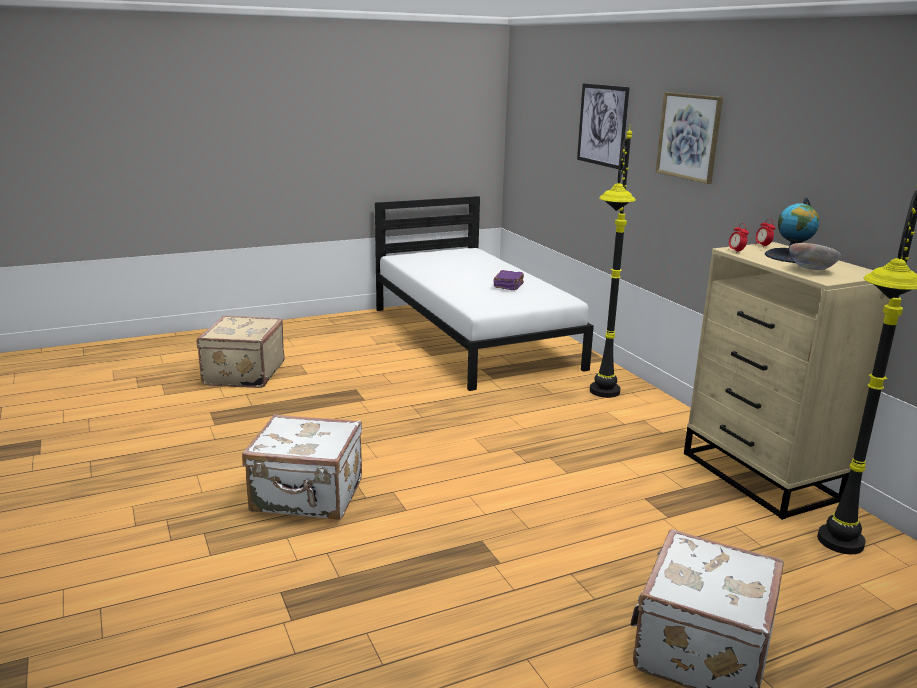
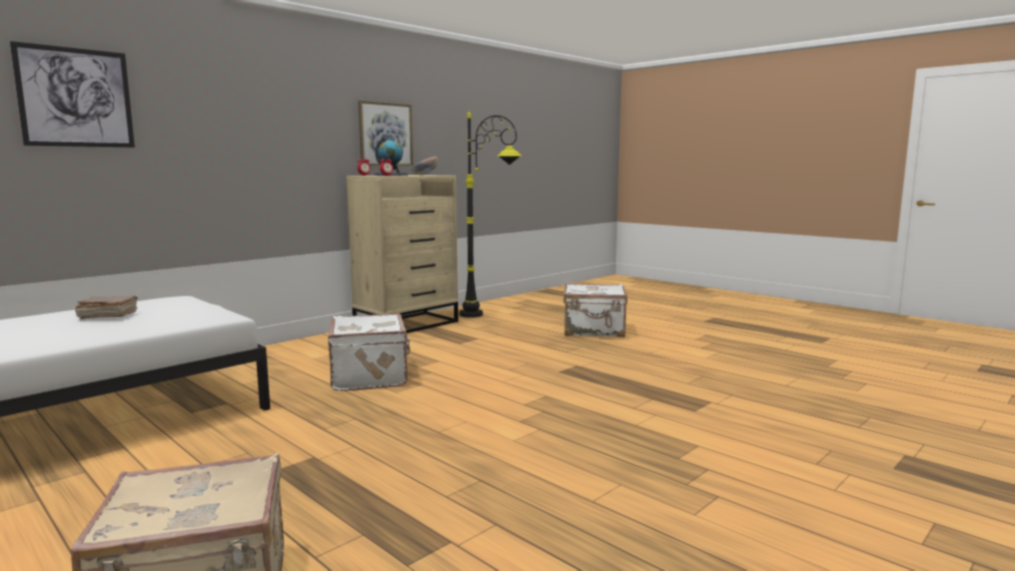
camera: 110 degrees left, 10 degrees down
(307, 496) = (568, 432): white suitcase -> white suitcase (371, 376)
(509, 286) = (107, 316): purple book -> brown book
(601, 401) = (289, 361): black floor lamp -> none
(689, 136) = (235, 105): picture -> picture (385, 134)

